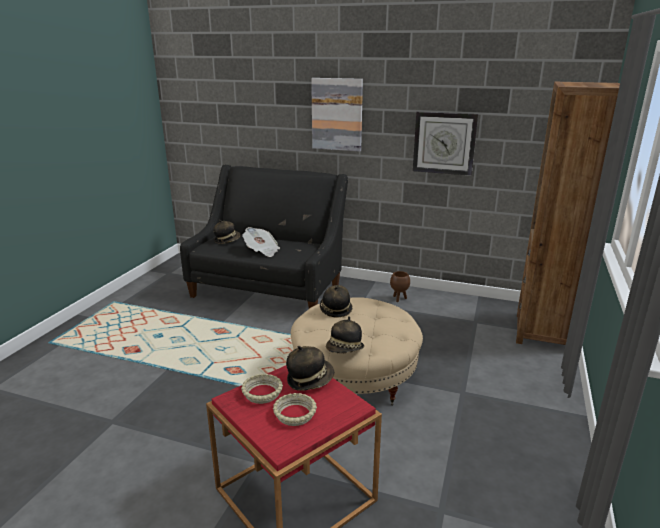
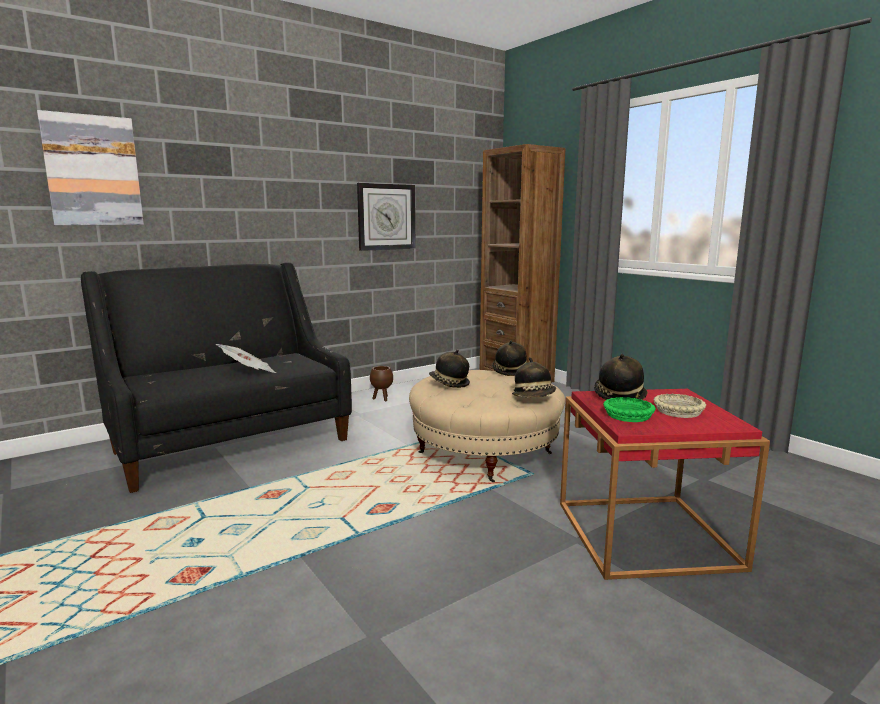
camera: 55 degrees left, 10 degrees down
(227, 240) = (165, 379): hat -> hat (510, 371)
(262, 393) = (628, 415): beige bowl -> green bowl
(337, 114) = (264, 187): picture -> picture (93, 171)

